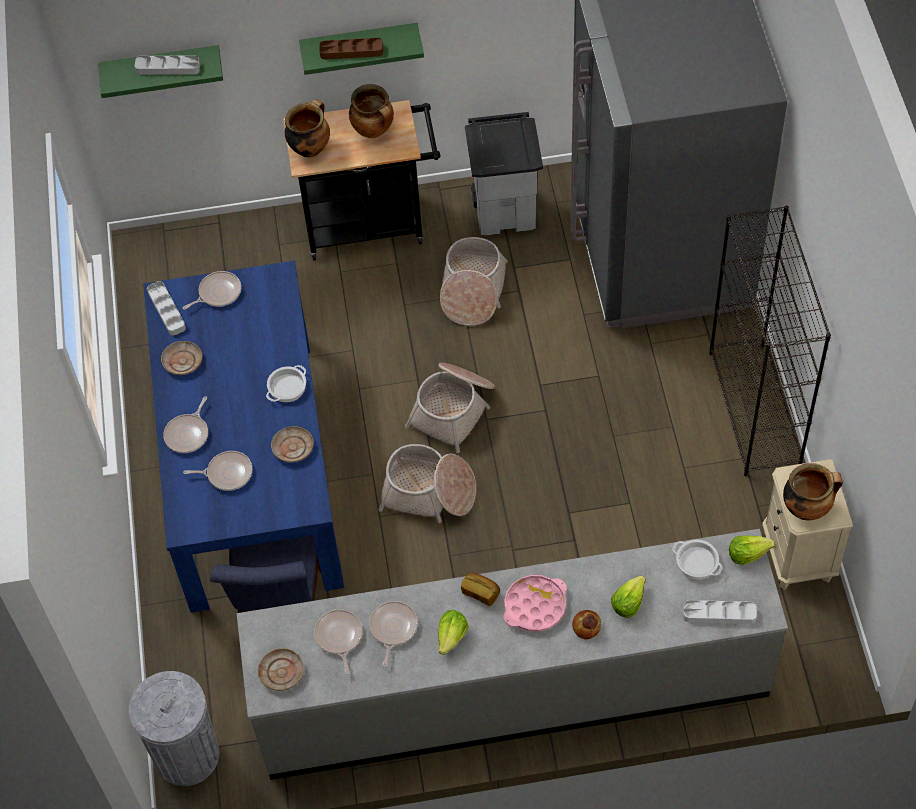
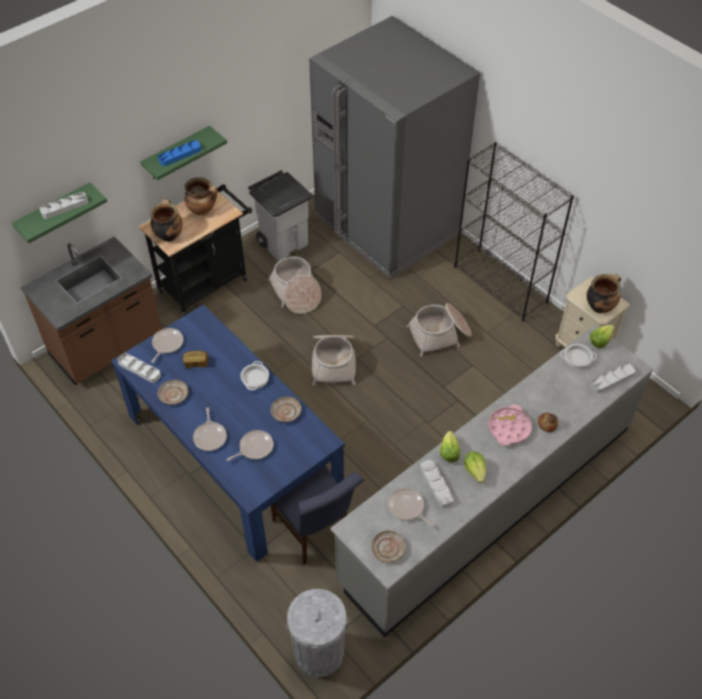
camera: 35 degrees left, 5 degrees down
(197, 258) = (108, 348): none -> brown counter
(351, 51) = (180, 155): brown tray -> blue tray
(393, 629) = (436, 485): frying pan -> grey tray
(429, 493) = (354, 415): basket -> basket (440, 334)
(480, 592) = (471, 436): bread -> bread (196, 362)
(628, 602) = (559, 399): lettuce -> lettuce (449, 452)

